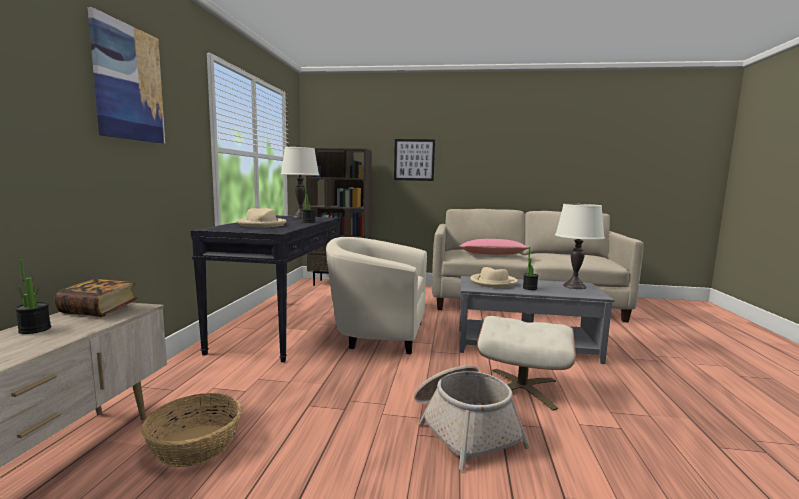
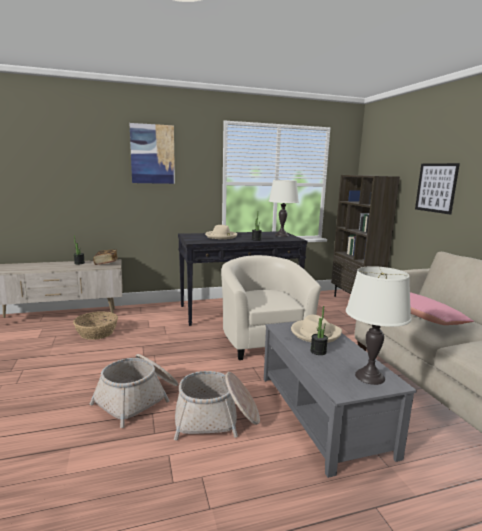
camera: 65 degrees right, 5 degrees up
(522, 388) = (216, 419): beige ottoman -> basket

